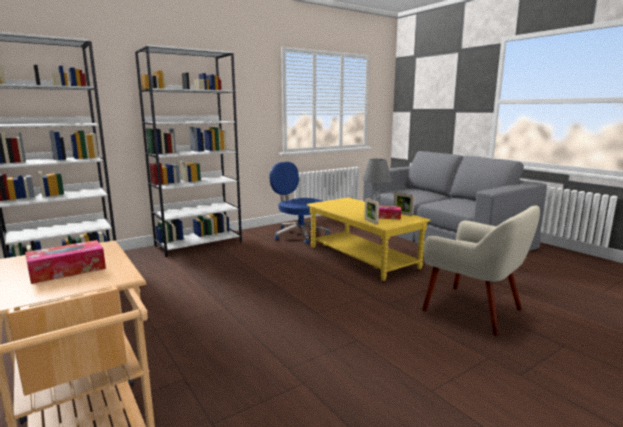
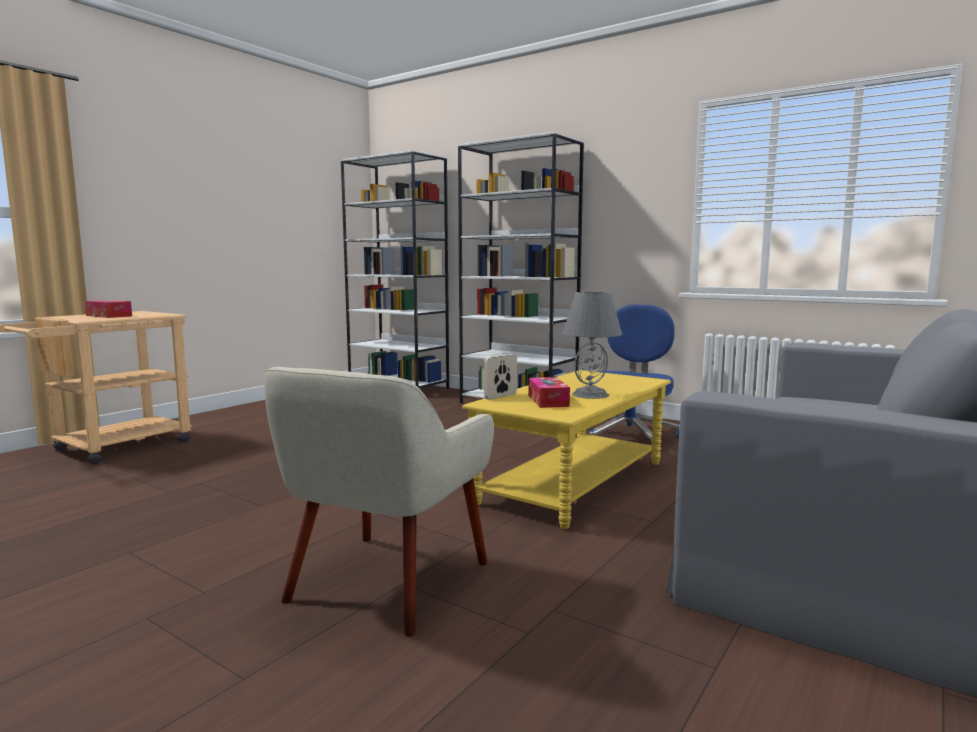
camera: 70 degrees right, 5 degrees down
(403, 214) = (585, 407): picture frame -> none

